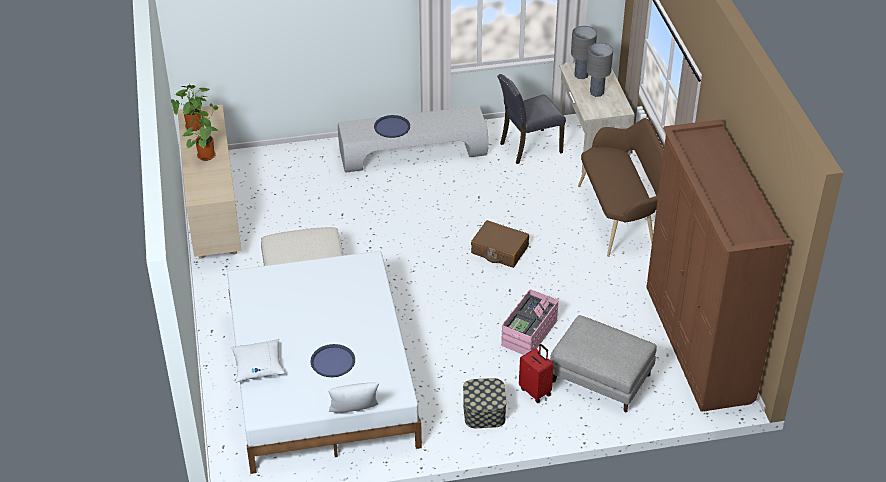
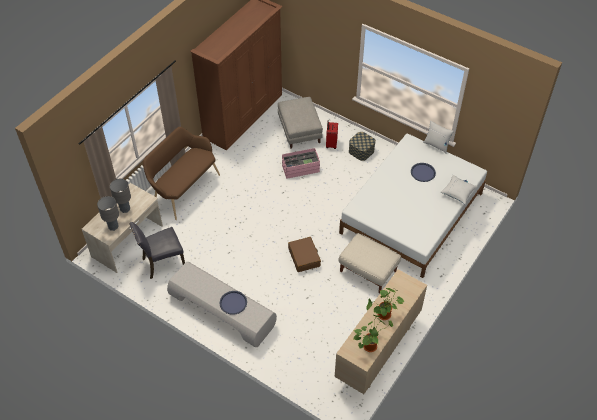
camera: 135 degrees left, 10 degrees up
(499, 250) = (260, 215): brown suitcase -> brown suitcase (304, 257)
(529, 147) = (162, 263): grey chair -> grey chair turned 135 degrees clockwise

